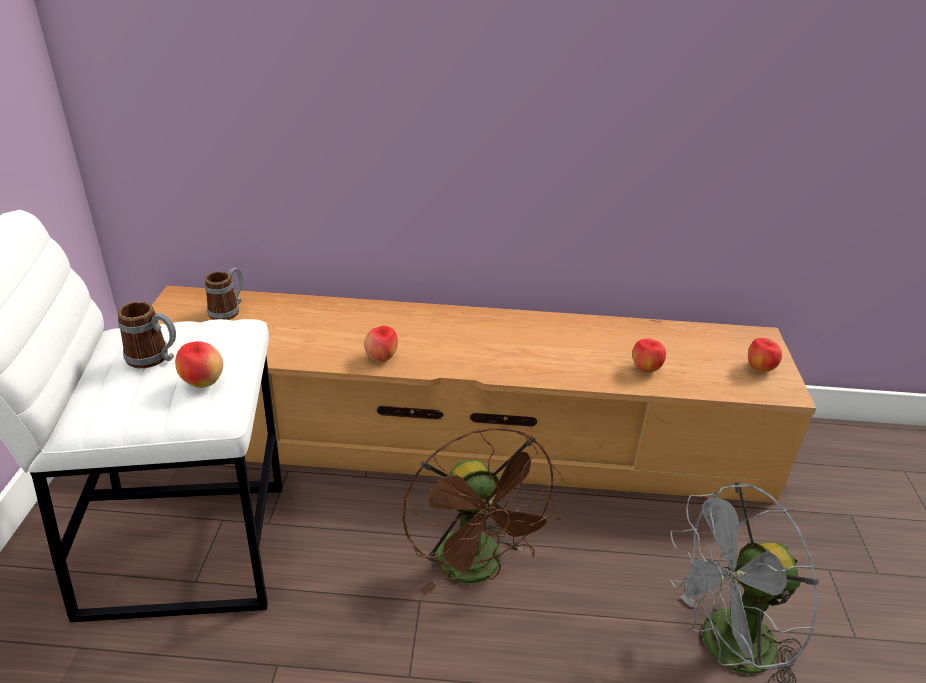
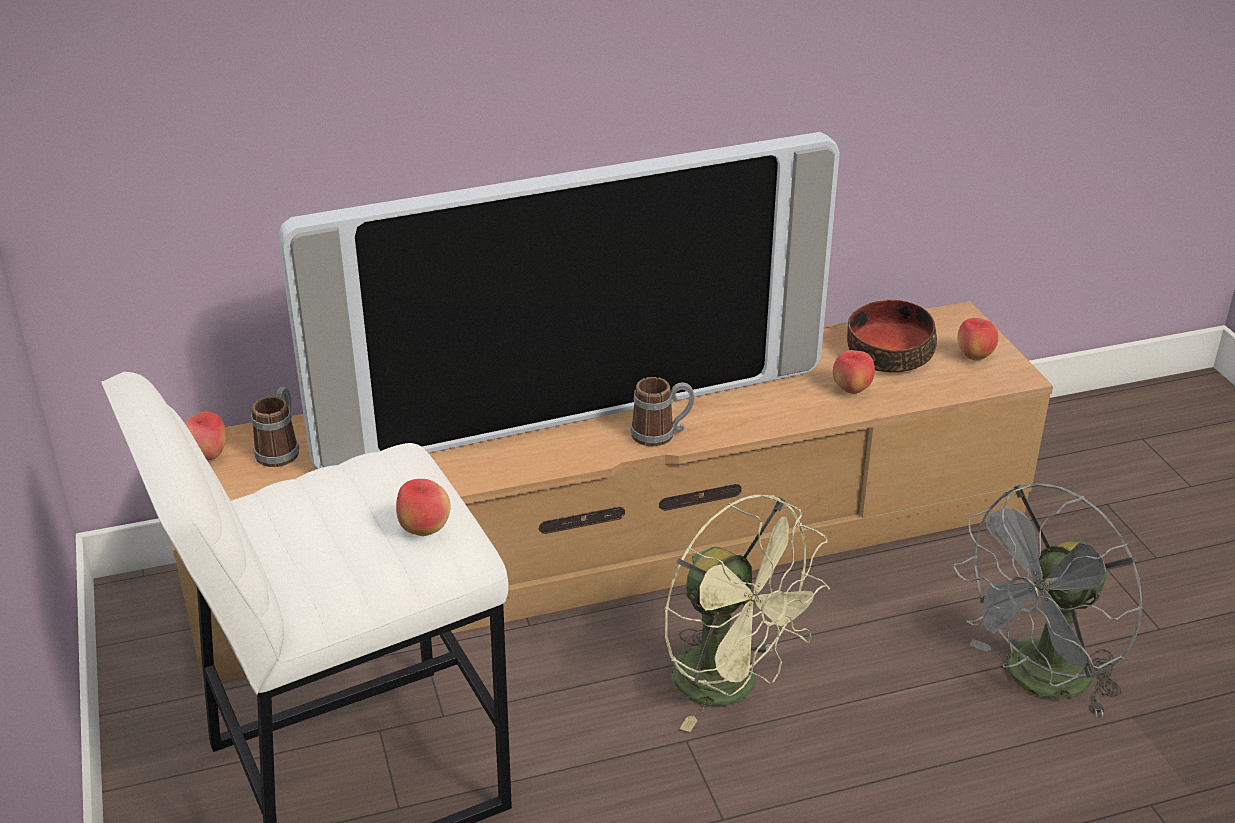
camera: 20 degrees left, 0 degrees up
(154, 358) = (336, 519): mug -> mug (661, 434)
(381, 358) = (533, 458): apple -> apple (208, 456)
(432, 330) = (571, 407): none -> television
(477, 569) = (732, 686): brown fan -> green fan
(690, 350) = (888, 353): none -> bowl

